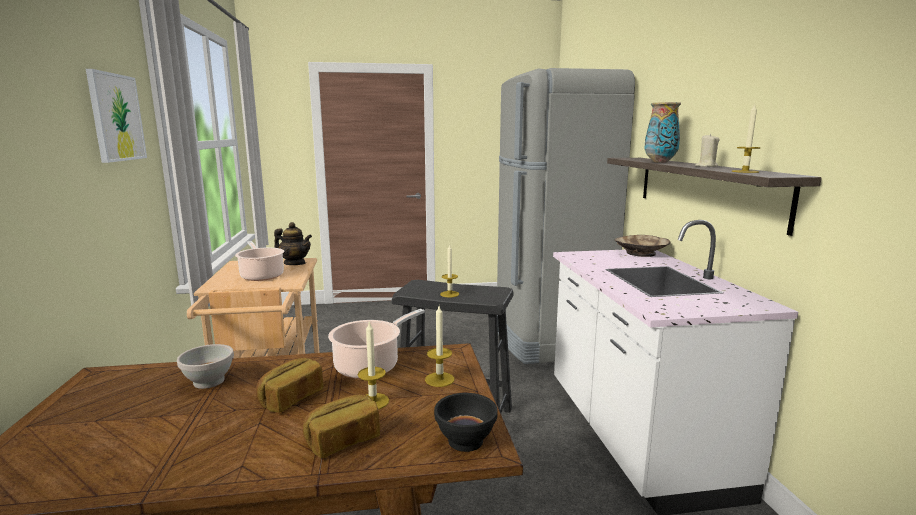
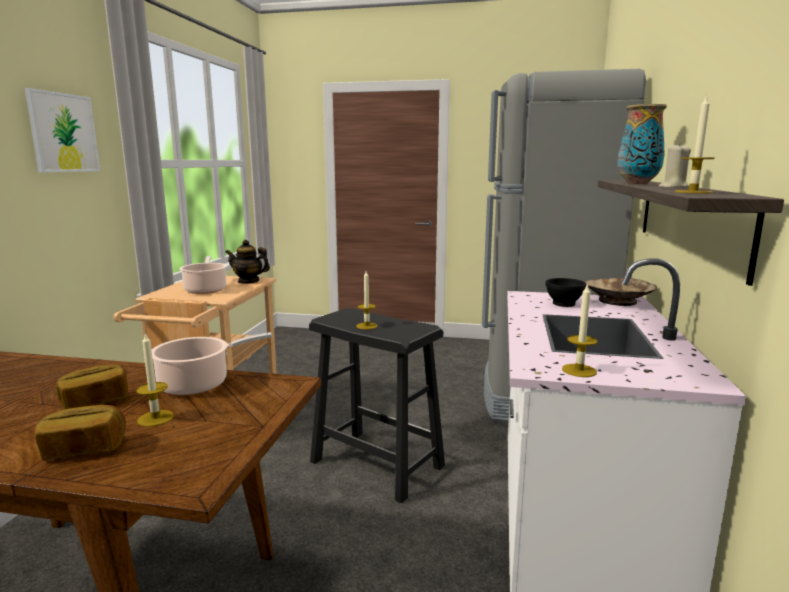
camera: 20 degrees right, 0 degrees up
(208, 382) = (55, 376): white bowl -> none
(295, 263) = (248, 281): teapot -> teapot turned 150 degrees clockwise
(439, 379) = (242, 408): candle -> candle (579, 370)
(466, 440) = (186, 473): black bowl -> black bowl (564, 304)

